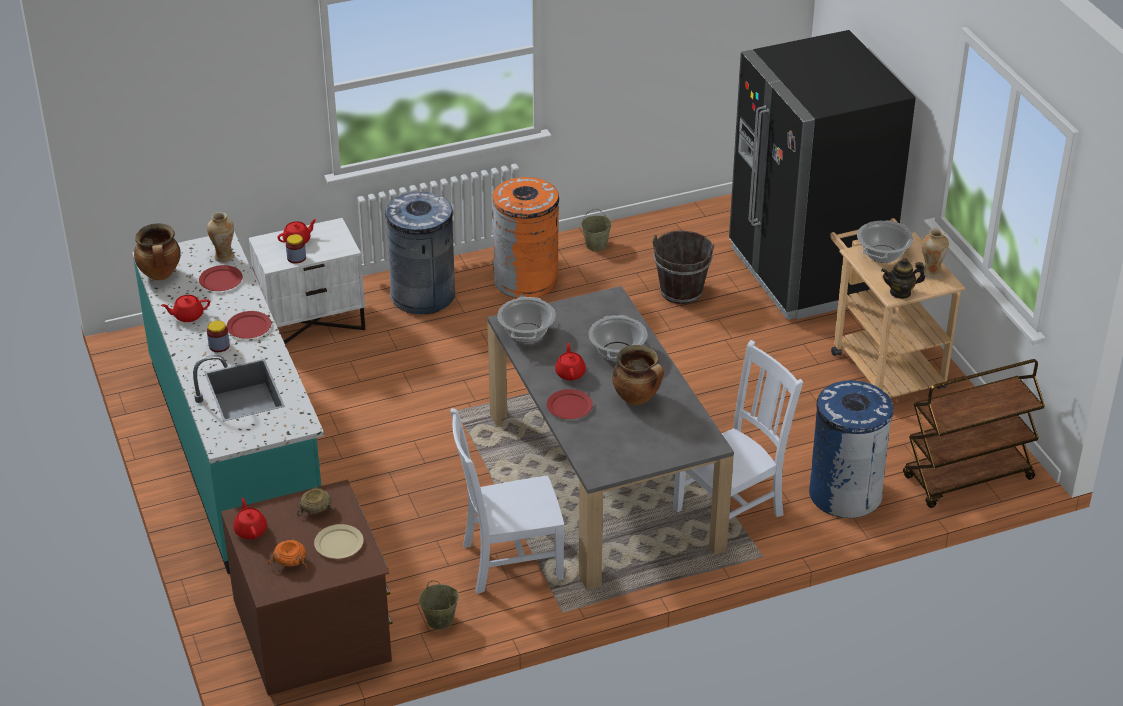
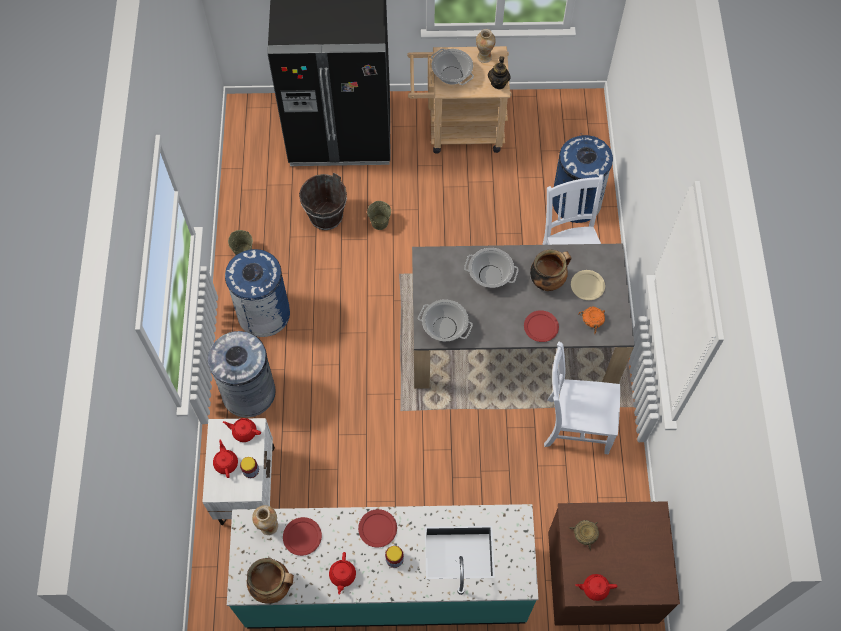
camera: 70 degrees left, 25 degrees up
(289, 561) = (637, 568): orange bowl -> orange bowl (592, 321)
(338, 544) = (628, 528): beige plate -> beige plate (587, 286)
(439, 620) = (618, 487): beige bucket -> beige bucket (379, 223)
(508, 562) = (574, 425): white chair -> white chair turned 90 degrees clockwise
(526, 280) = (264, 313): orange trash can -> blue trash can
(570, 373) = (503, 314): red teapot -> red teapot (244, 432)
(967, 479) = (585, 131): brown cart -> none

